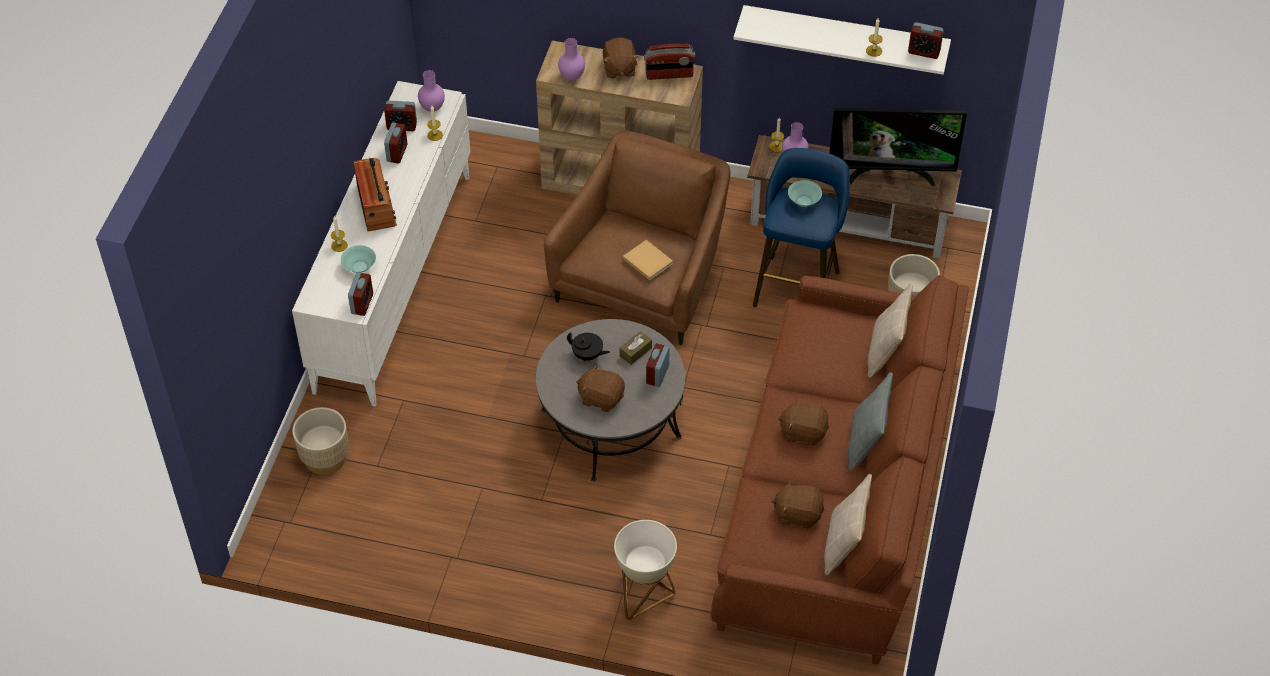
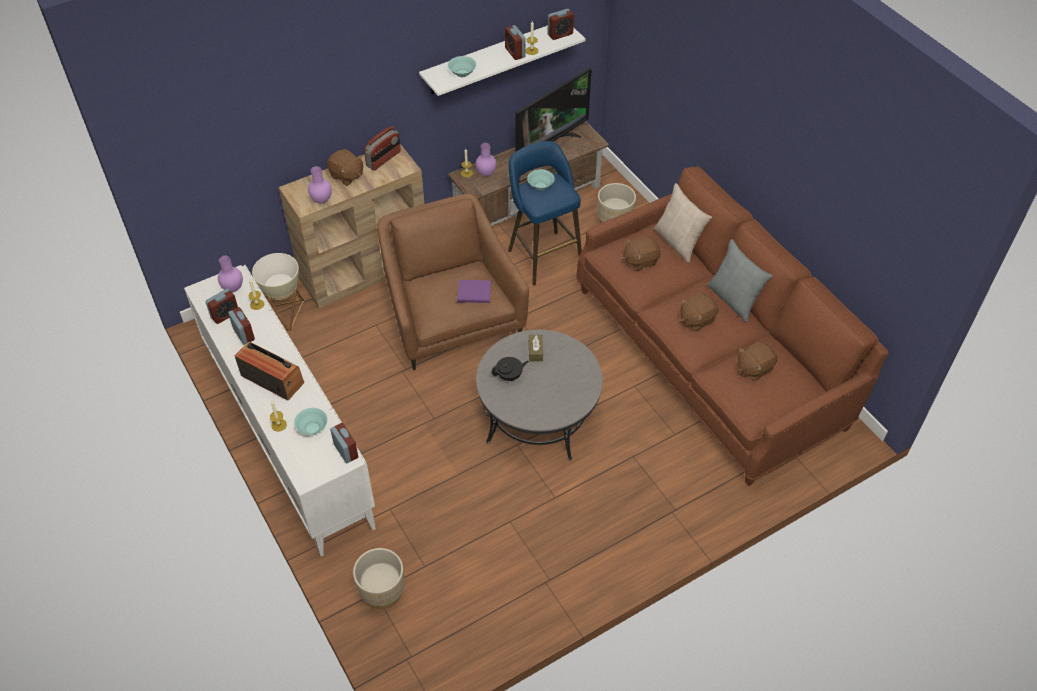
camera: 45 degrees left, 0 degrees up
(601, 398) = (550, 395): brown plush toy -> brown plush toy (640, 261)
(645, 594) = (684, 501): planter -> planter (286, 313)
(646, 260) = (473, 292): beige book -> purple book
(657, 374) = (565, 354): alarm clock -> alarm clock (515, 52)
(779, 31) = (462, 73): none -> turquoise bowl
(844, 545) = (798, 366): beige pillow -> none

